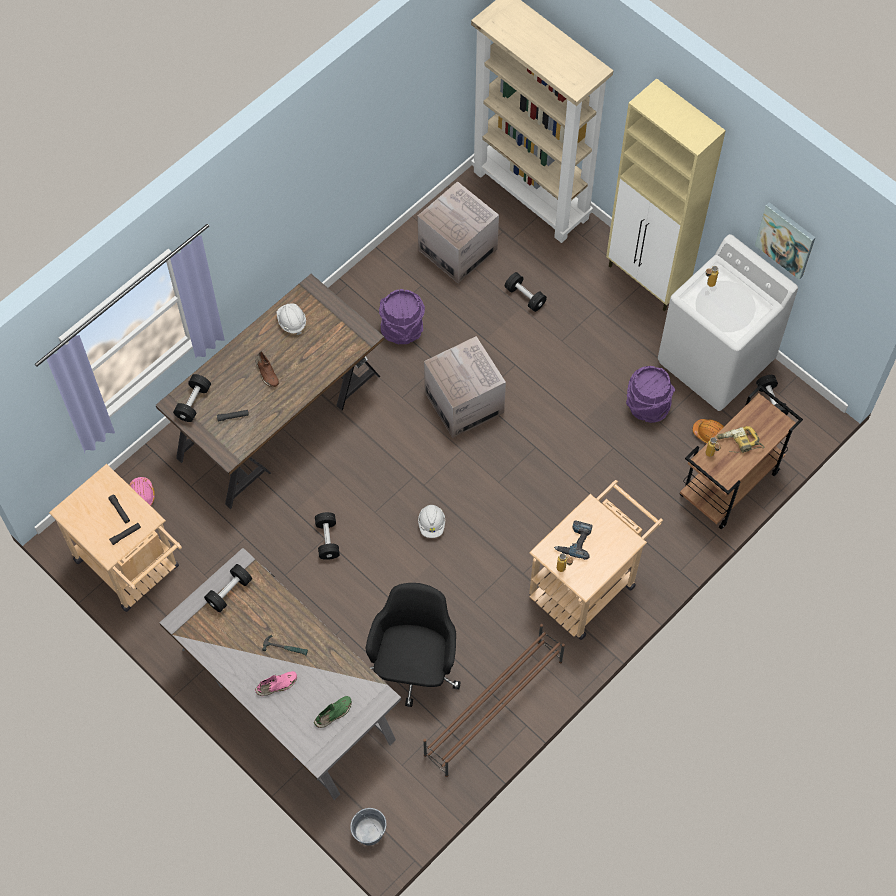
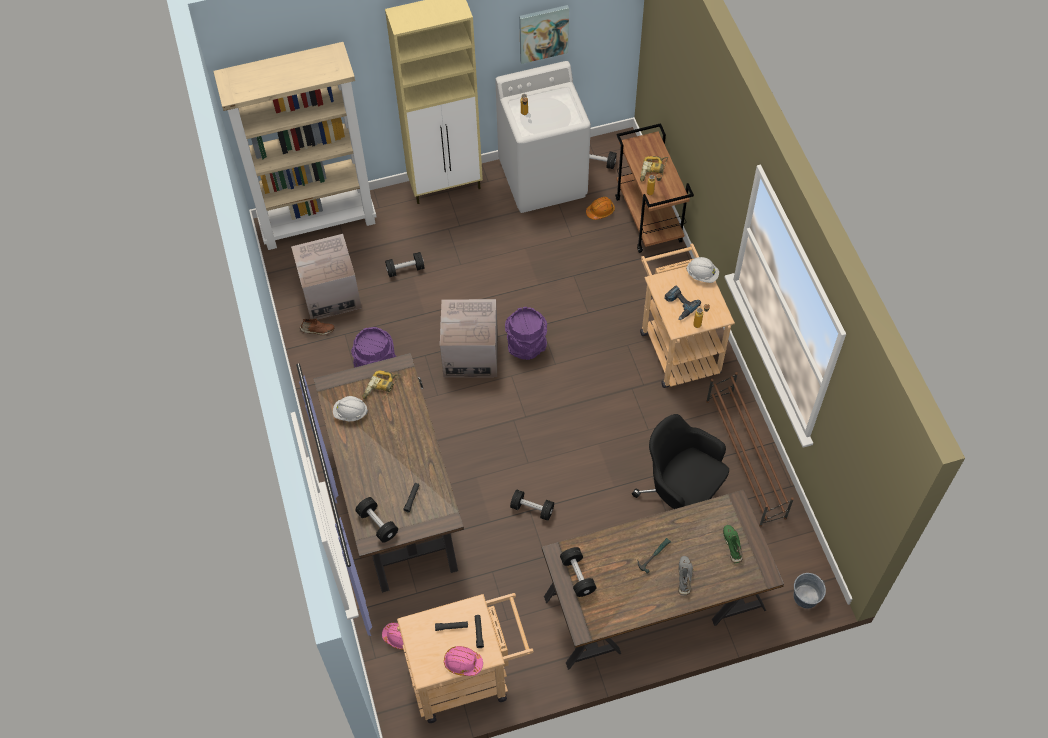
camera: 60 degrees left, 5 degrees down
(91, 536) = (463, 663): none -> pink hard hat
(266, 372) = (386, 454): brown shoe -> brown shoe (317, 330)
(277, 685) = (685, 577): pink shoe -> grey shoe
(286, 695) = (654, 604): grey desk -> brown desk
(331, 332) = (381, 388): none -> power drill
(431, 524) = (564, 427): white hard hat -> white hard hat (702, 275)
(647, 406) = (552, 238): purple bucket -> purple bucket (526, 346)

